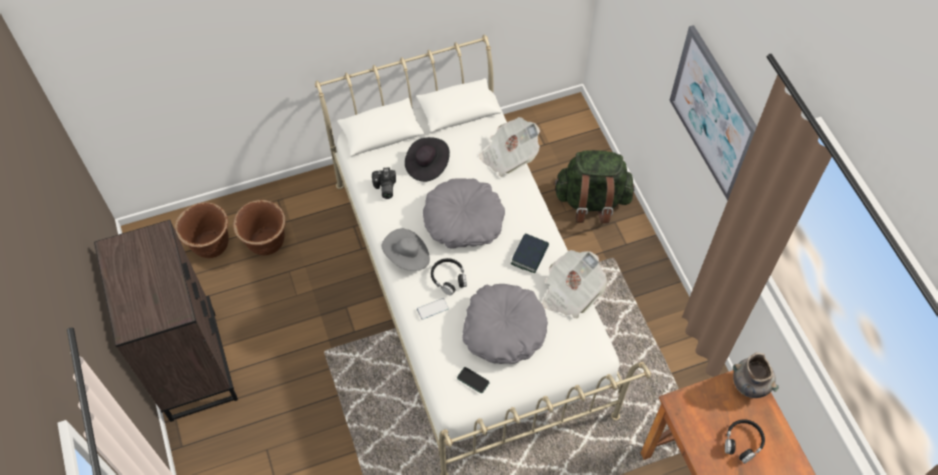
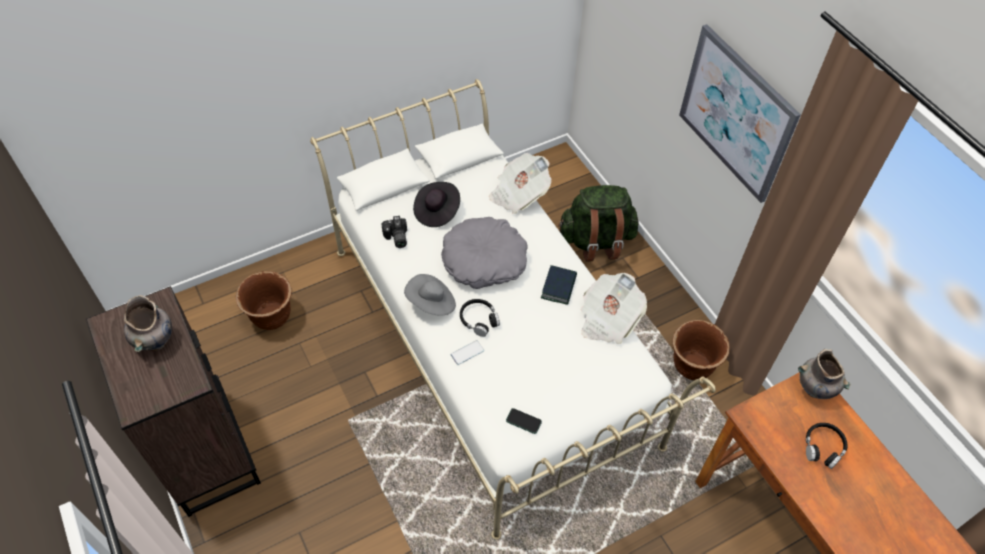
camera: 10 degrees left, 5 degrees down
(151, 270) = (155, 341): none -> grey vase
(210, 246) = (212, 327): brown planter -> brown planter (692, 367)
(505, 330) = (548, 365): grey pillow -> none

